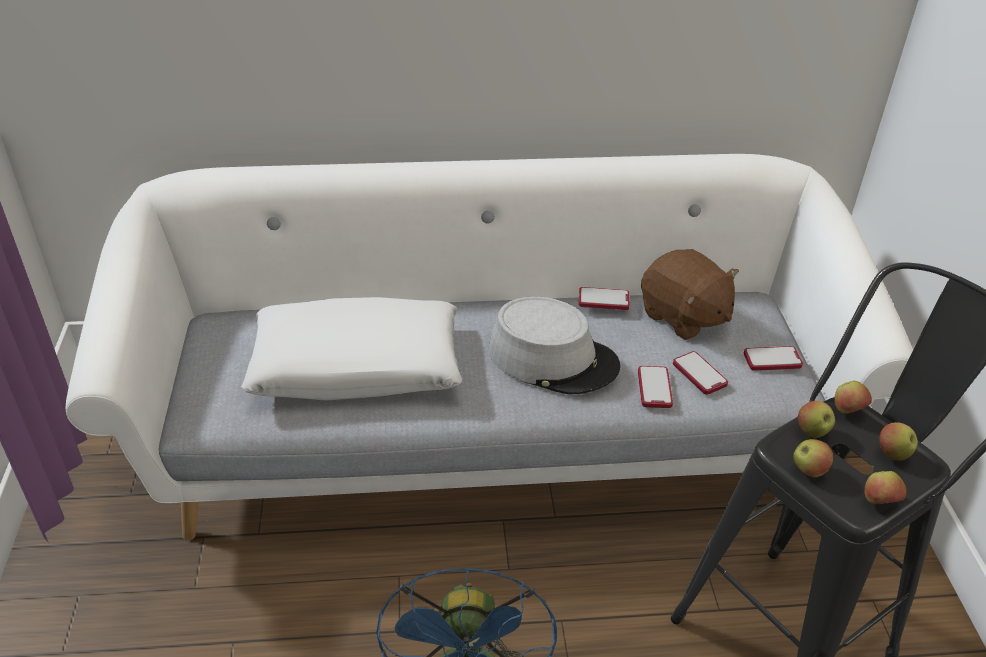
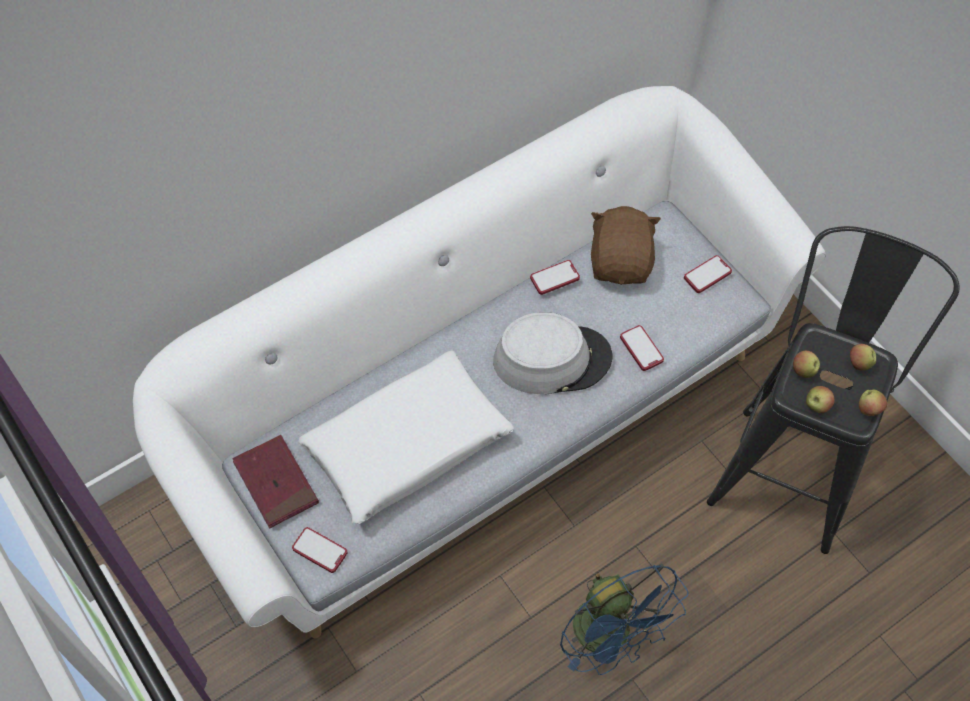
camera: 30 degrees left, 20 degrees up
(217, 345) = (276, 483): none -> red book
(683, 317) = (621, 262): brown plush toy -> brown plush toy turned 105 degrees counterclockwise
(699, 374) = (665, 317): phone -> phone (320, 550)
(847, 410) = (815, 339): apple -> none

